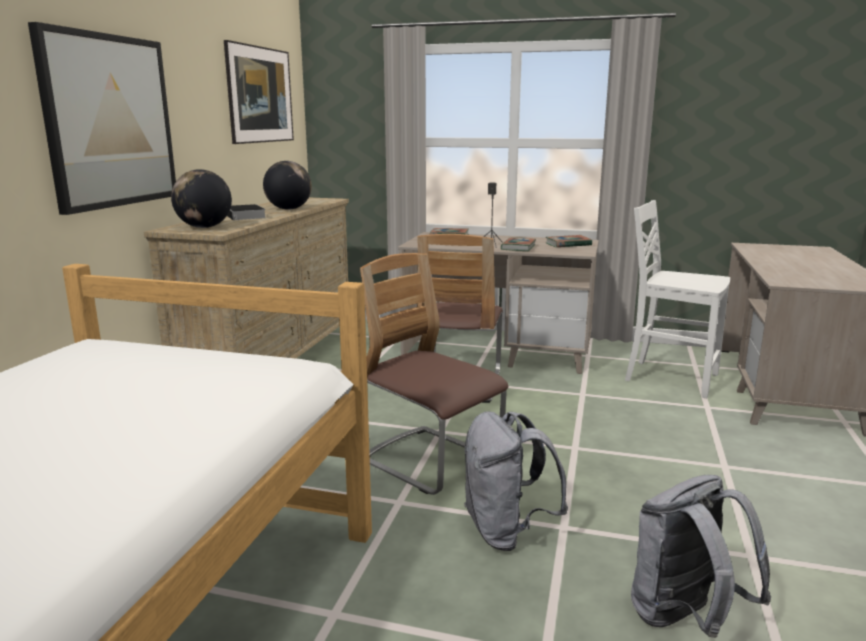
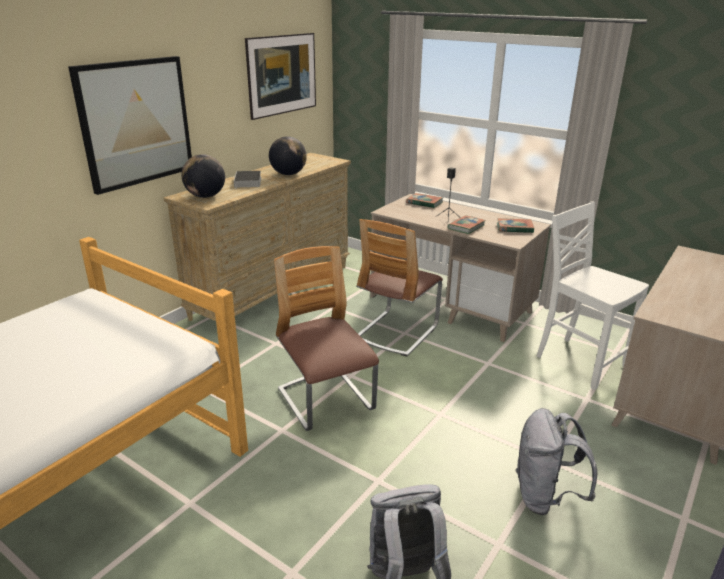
camera: 20 degrees right, 10 degrees up
(506, 532) = (335, 473): grey backpack -> grey backpack (545, 497)

